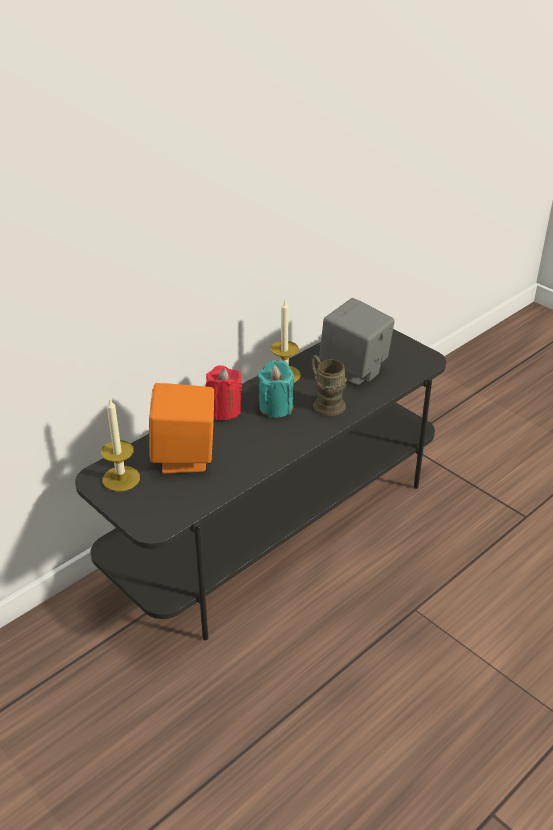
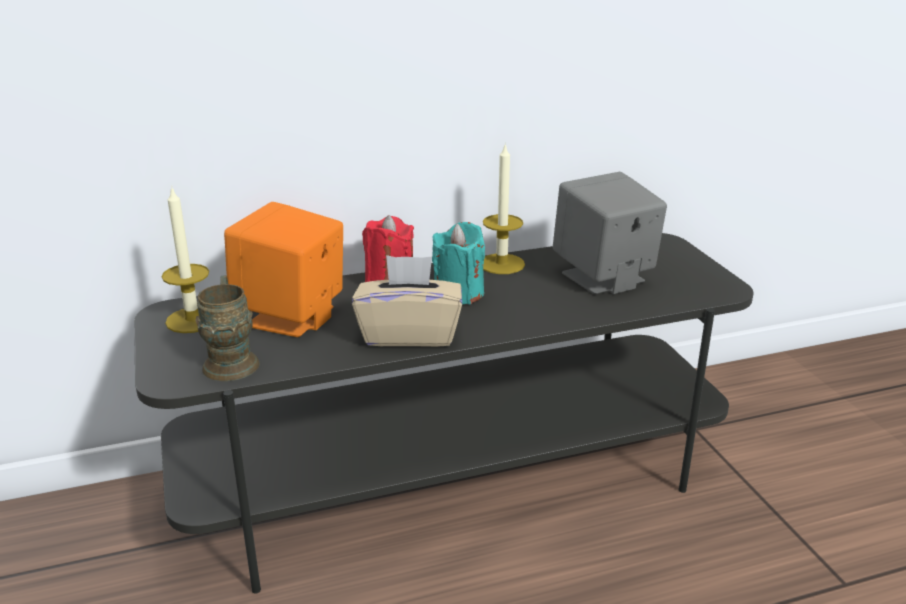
camera: 25 degrees right, 10 degrees down
(271, 448) = (409, 334): none -> beige tissue box
(325, 402) = (530, 302): brown mug -> brown mug (231, 360)

